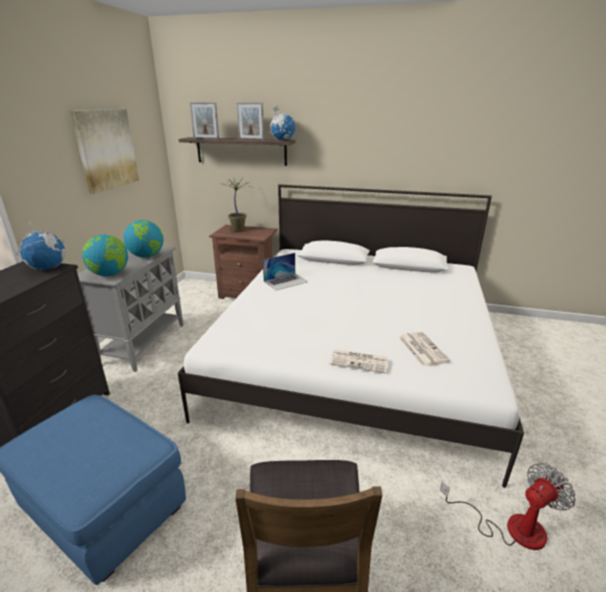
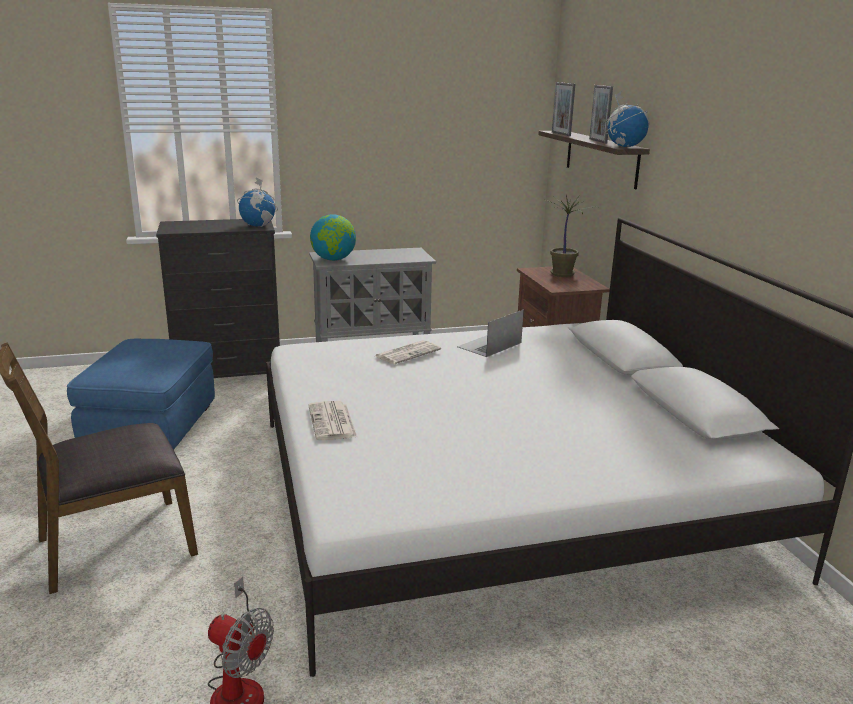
camera: 60 degrees right, 5 degrees down
(106, 149) = (429, 131): picture -> none
(147, 256) = (394, 258): globe -> none
(285, 281) = (489, 345): laptop -> laptop turned 105 degrees clockwise
(421, 349) = (402, 455): newspaper -> newspaper (408, 353)

